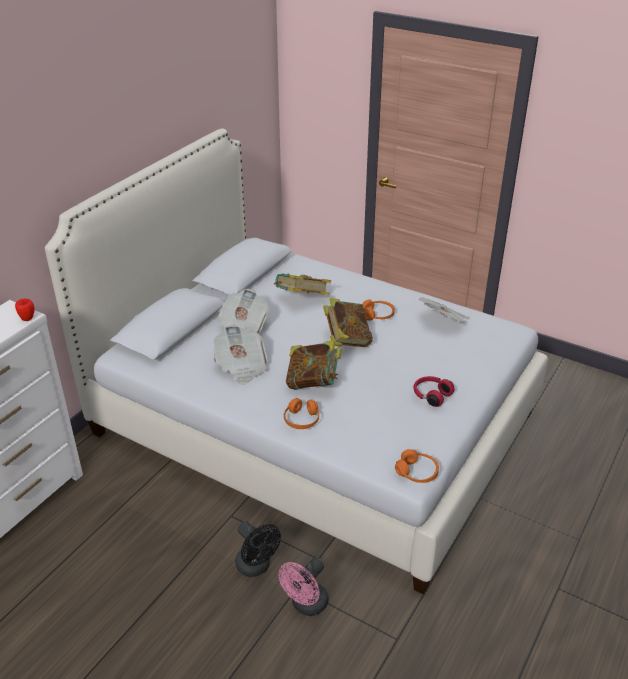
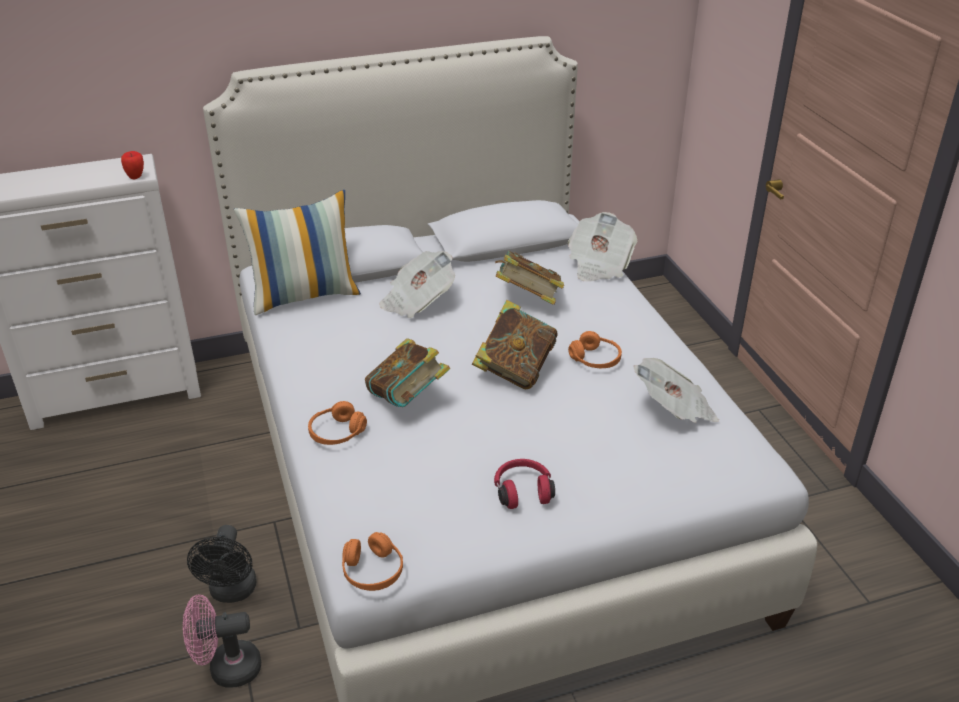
camera: 40 degrees right, 0 degrees up
(168, 357) = (305, 295): none -> pillow
(241, 366) = (359, 341): newspaper -> newspaper (599, 265)

